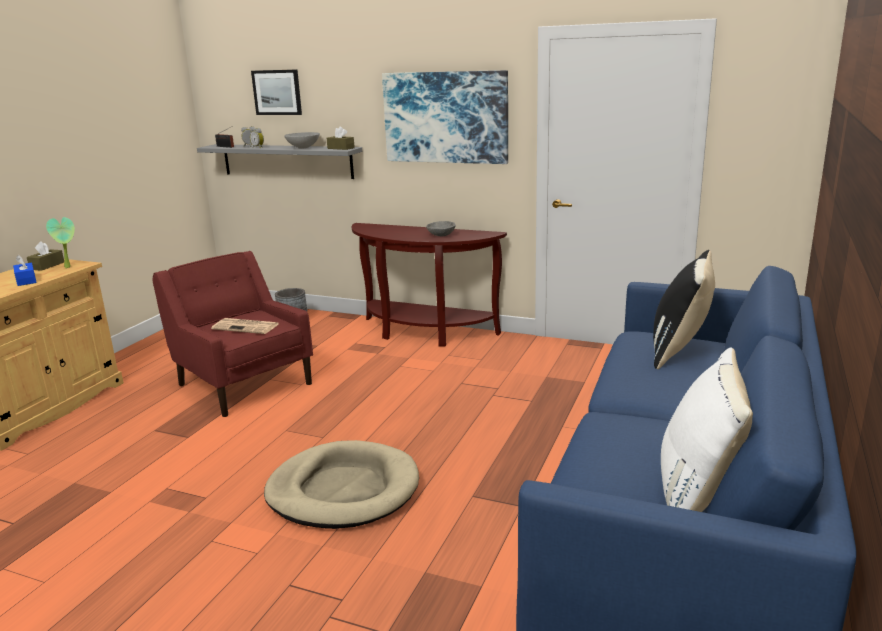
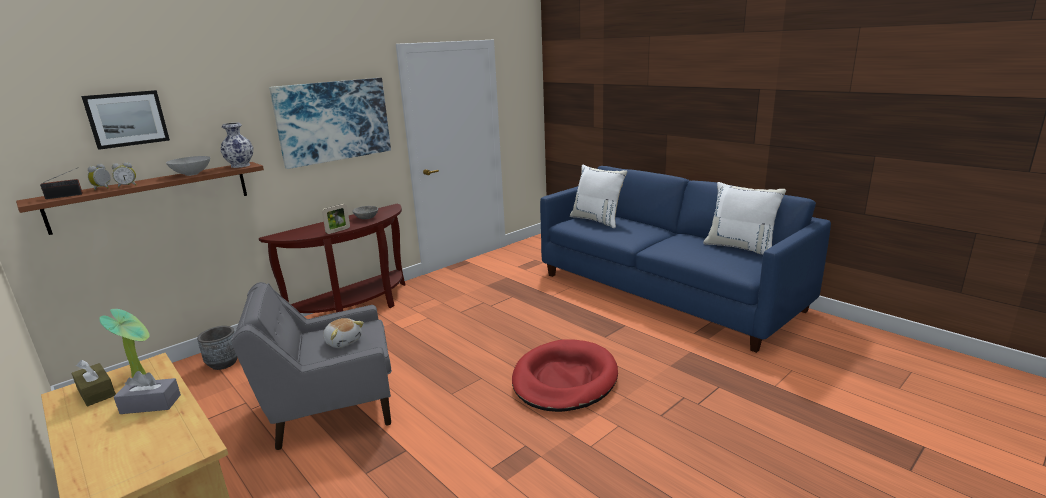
camera: 65 degrees left, 0 degrees up
(26, 280) = (151, 404): blue tissue box -> grey tissue box
(244, 384) = (331, 407): red armchair -> grey armchair
(247, 327) = (343, 341): newspaper -> plush toy
(287, 161) = (152, 196): grey shelf -> brown shelf
(340, 148) = (240, 166): brown tissue box -> vase
(343, 490) = (564, 379): beige dog bed -> red dog bed
(393, 237) = (338, 230): none -> picture frame
(680, 350) = (597, 220): black pillow -> white pillow

